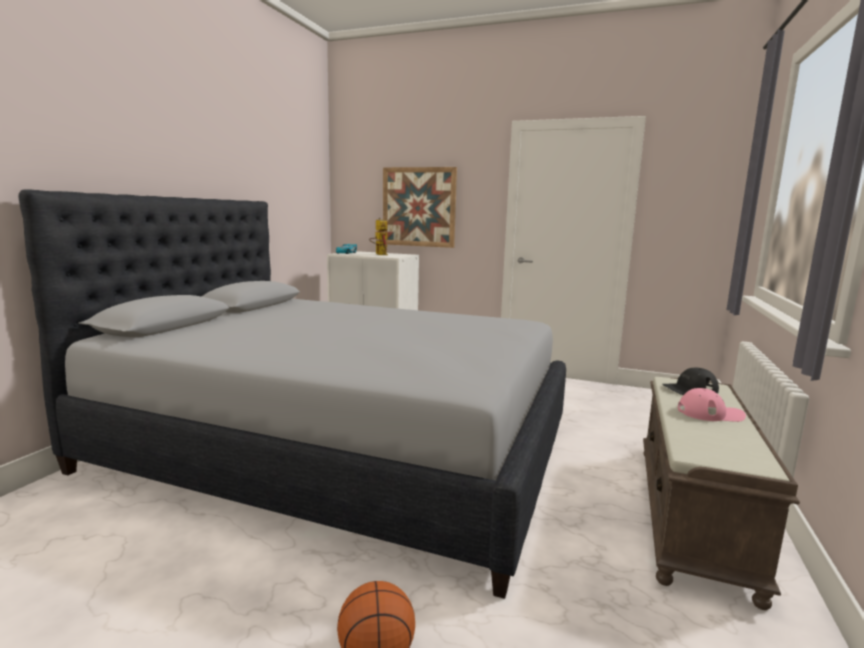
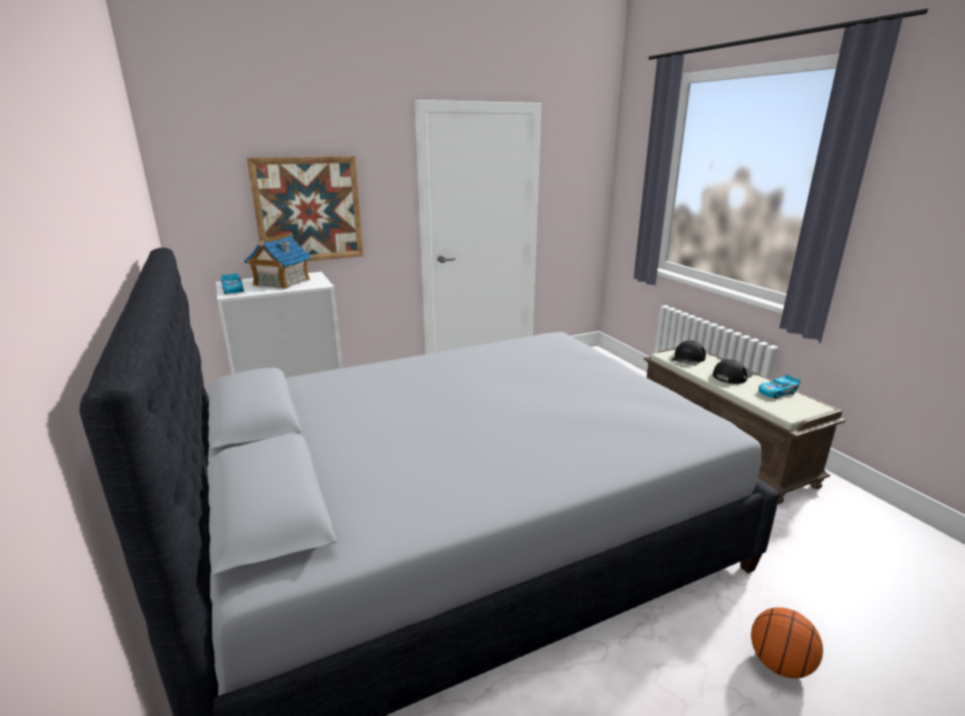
camera: 45 degrees left, 10 degrees up
(379, 254) = (281, 282): toy robot -> toy house
(710, 413) = (732, 375): pink cap -> black cap
(734, 440) = (777, 392): none -> toy car

